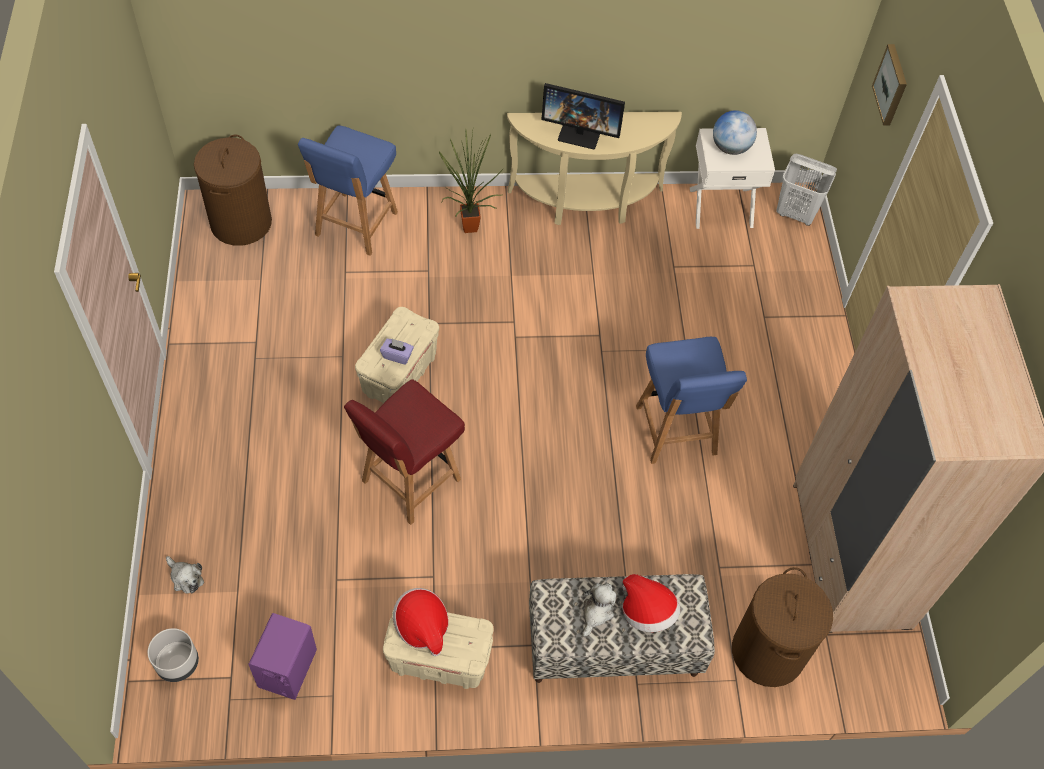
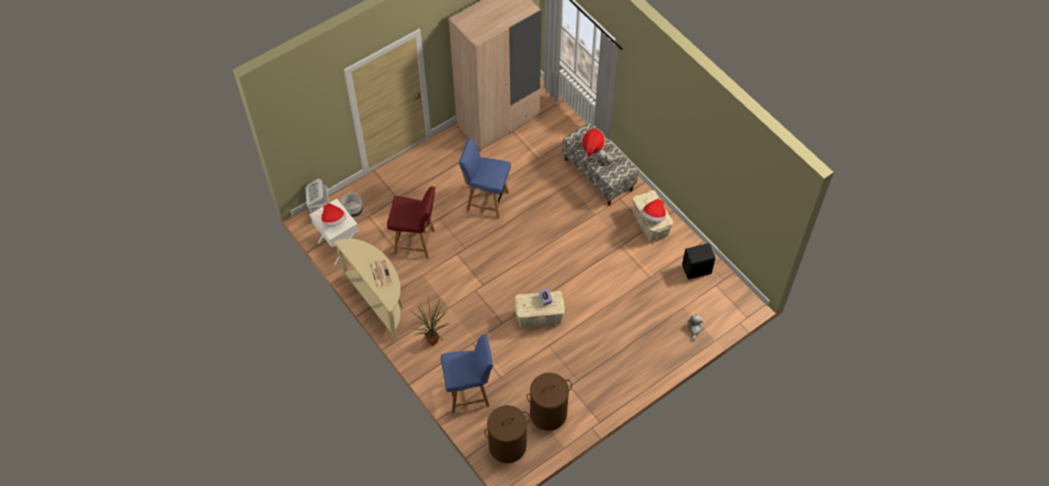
camera: 120 degrees left, 0 degrees up
(177, 663) = (726, 306): grey planter -> grey planter (353, 210)
(287, 669) = (696, 269): purple speaker -> black speaker
(409, 482) = (588, 280): red chair -> red chair (416, 242)
(580, 133) = (380, 273): monitor -> newspaper
(676, 432) = (486, 201): blue chair -> blue chair turned 120 degrees counterclockwise
(730, 147) = (334, 221): globe -> hat
(768, 652) = (560, 128): brown laundry basket -> brown laundry basket (548, 413)
(892, 85) = (315, 120): picture -> none

